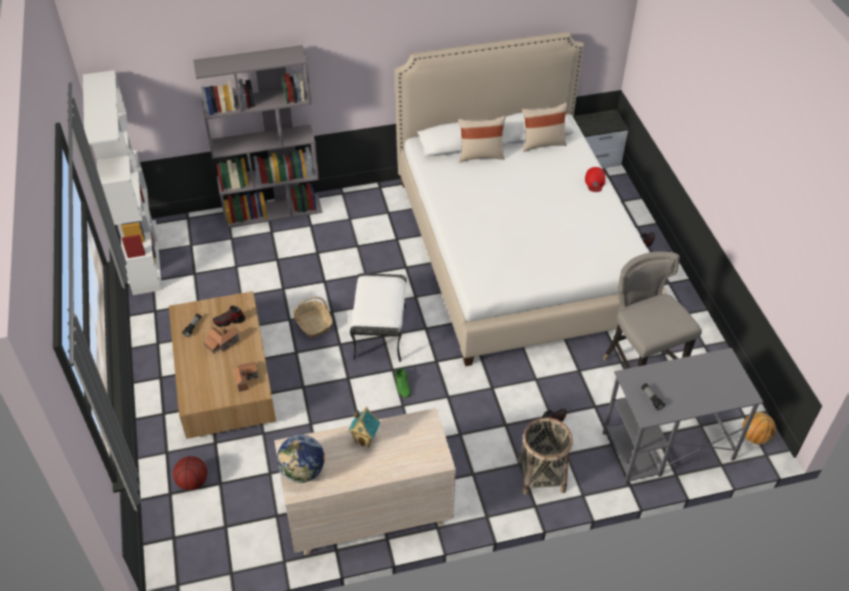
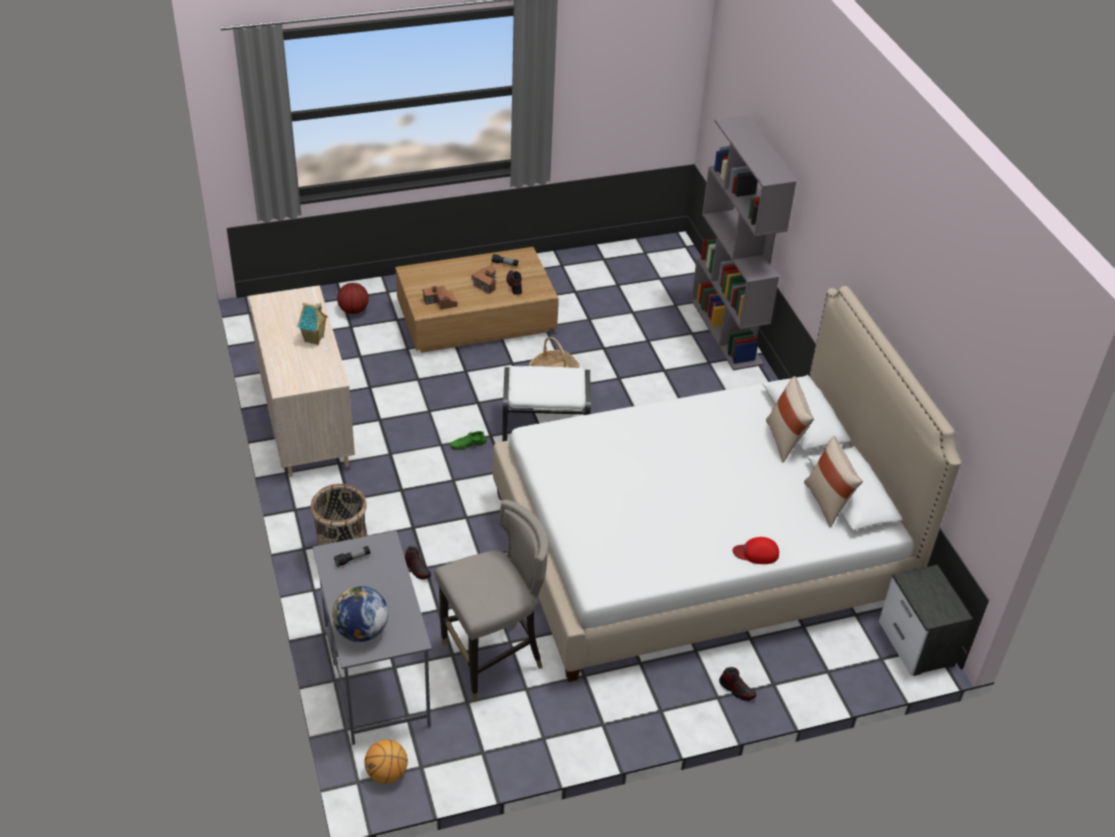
camera: 85 degrees right, 5 degrees down
(144, 256) = (637, 249): white bookcase -> none
(303, 471) = (282, 303): globe -> globe (361, 631)

